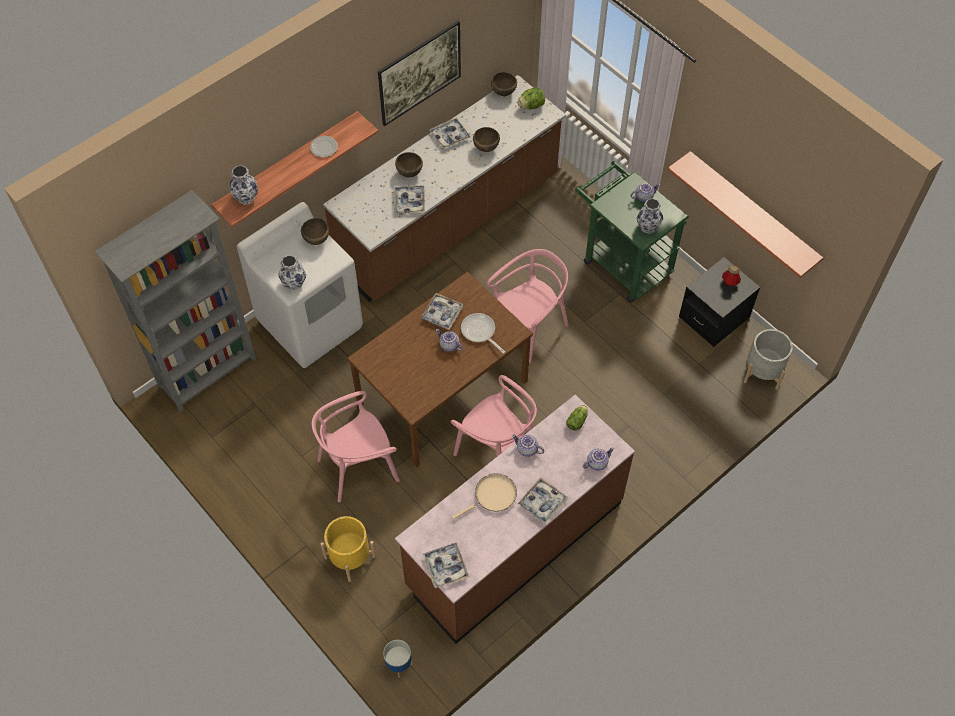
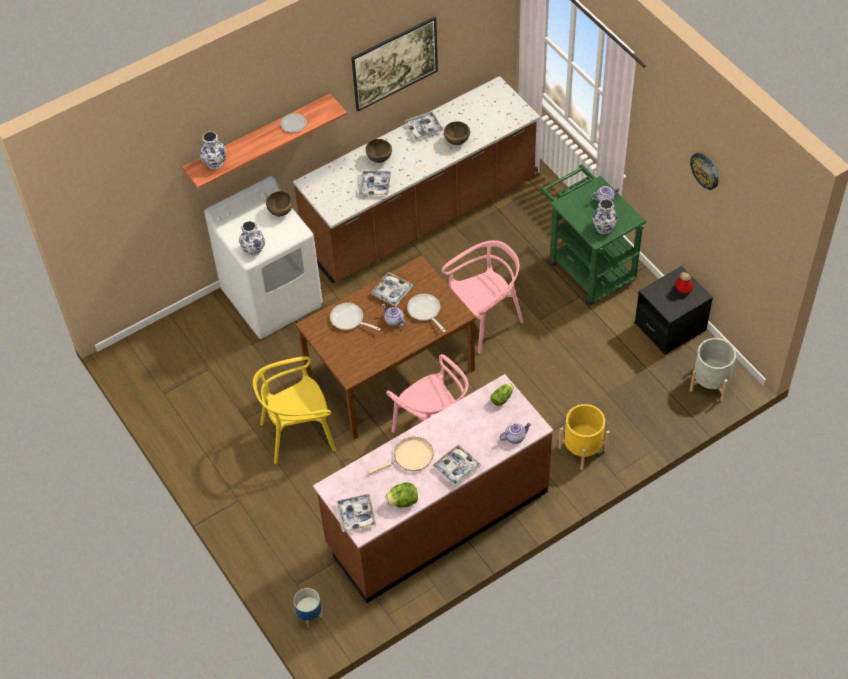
camera: 10 degrees right, 5 degrees down
(209, 373) = (169, 335): grey bookcase -> none
(350, 557) = (278, 515): yellow planter -> yellow planter (582, 449)
(358, 467) = (298, 434): pink chair -> yellow chair
(403, 348) = (349, 320): none -> frying pan
(504, 93) = (483, 92): brown bowl -> none
(527, 449) = (450, 419): teapot -> none
(531, 106) = (507, 106): lettuce -> lettuce (403, 501)
(752, 212) = (701, 219): shelf -> none
(760, 165) = (705, 170): none -> wall clock

